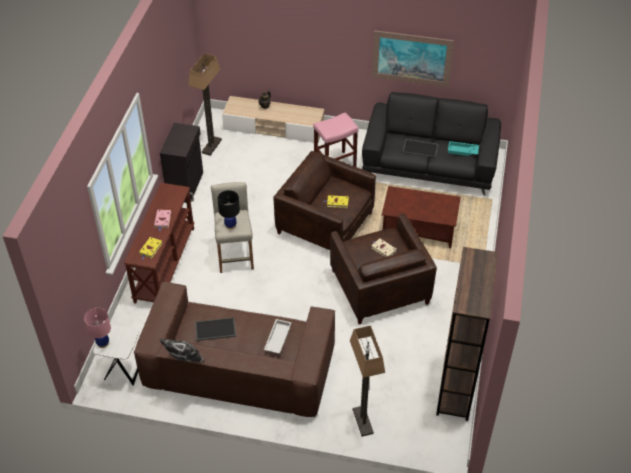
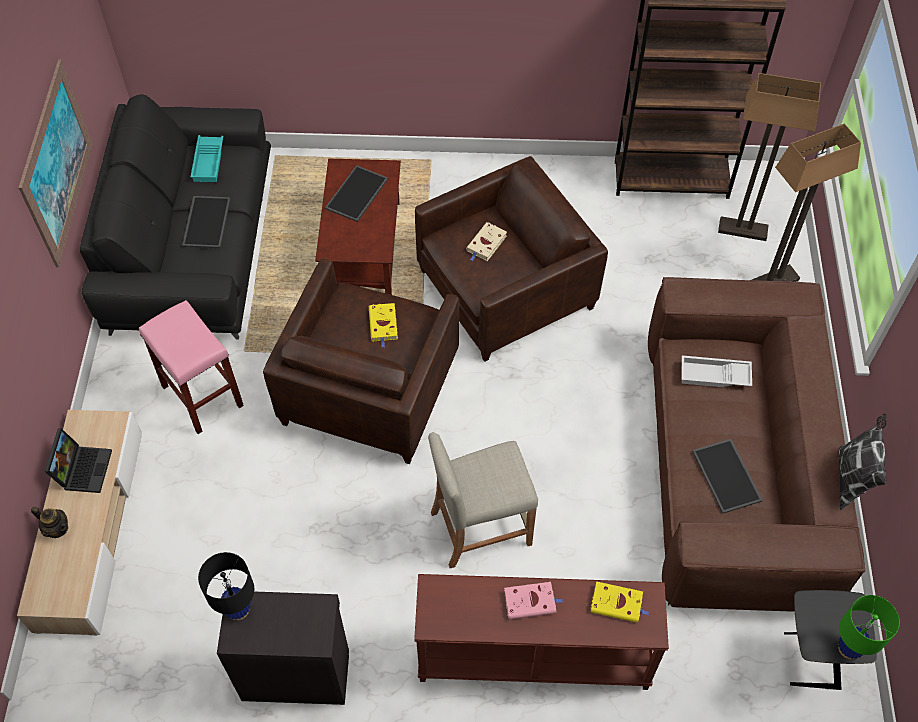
camera: 100 degrees left, 10 degrees up
(103, 343) = (849, 648): pink table lamp -> green table lamp
(123, 371) = (809, 660): white side table -> black side table
(211, 146) = (159, 649): floor lamp -> floor lamp (743, 229)
(230, 225) = (503, 477): black table lamp -> black table lamp (238, 609)
(292, 113) = (83, 468): none -> laptop
(431, 205) = (357, 194): none -> tray

